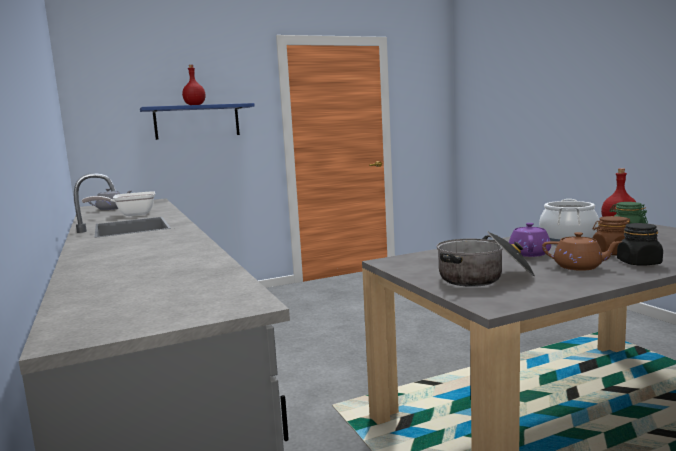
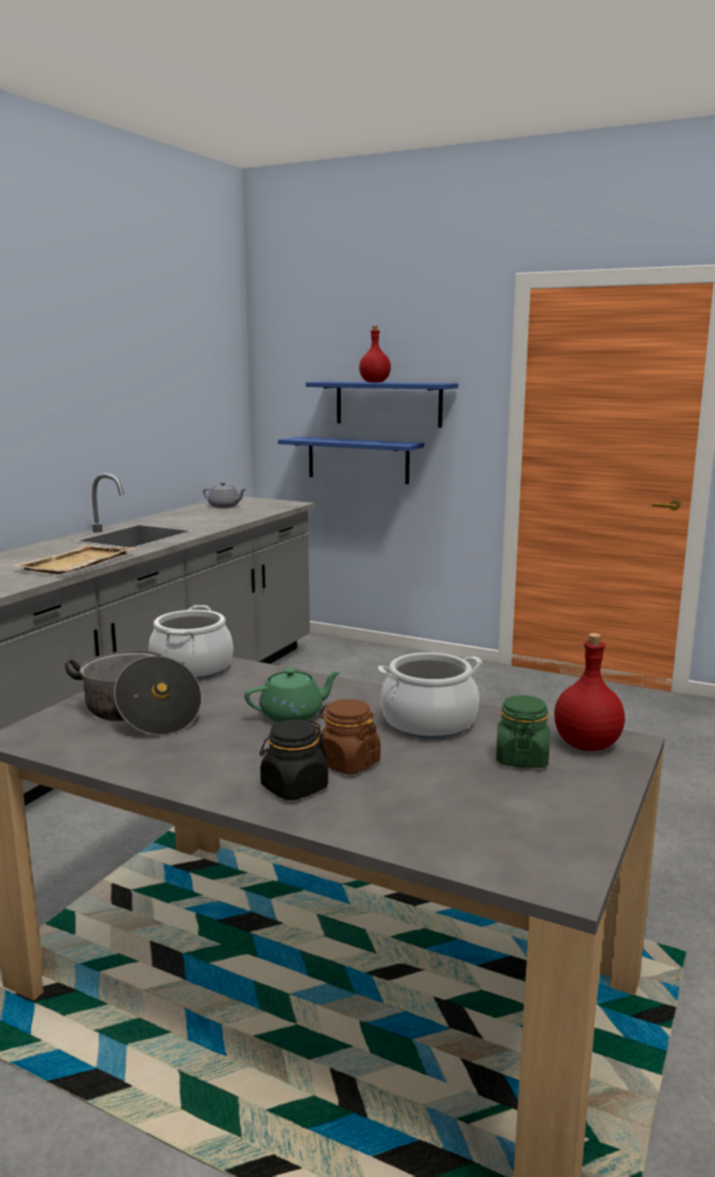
camera: 50 degrees right, 5 degrees up
(131, 214) = (195, 520): frying pan -> none
(175, 239) = (76, 563): none -> beige tray
(176, 165) = (358, 460): none -> blue shelf
(415, 262) = (191, 669): none -> cooking pot
(529, 253) = (293, 715): purple teapot -> green teapot
(579, 267) = (235, 753): brown teapot -> none

